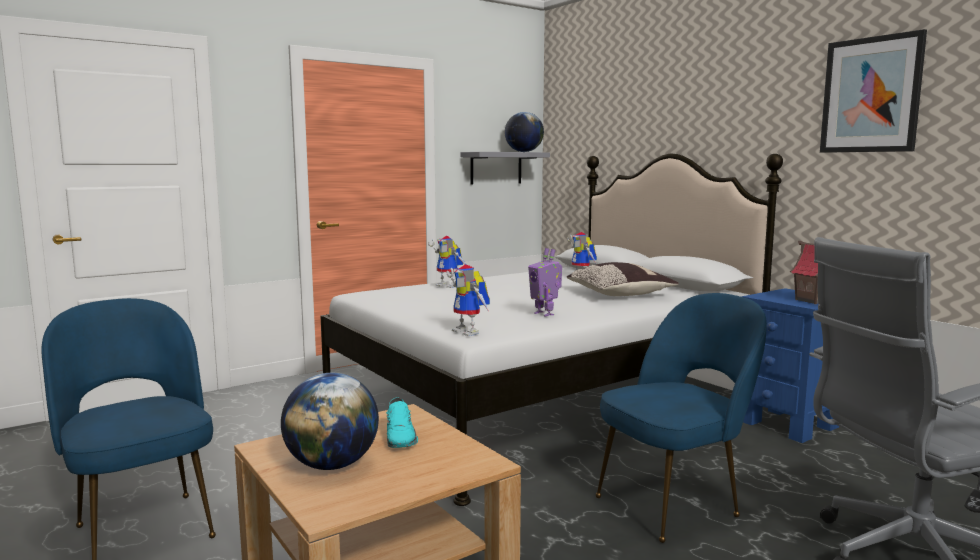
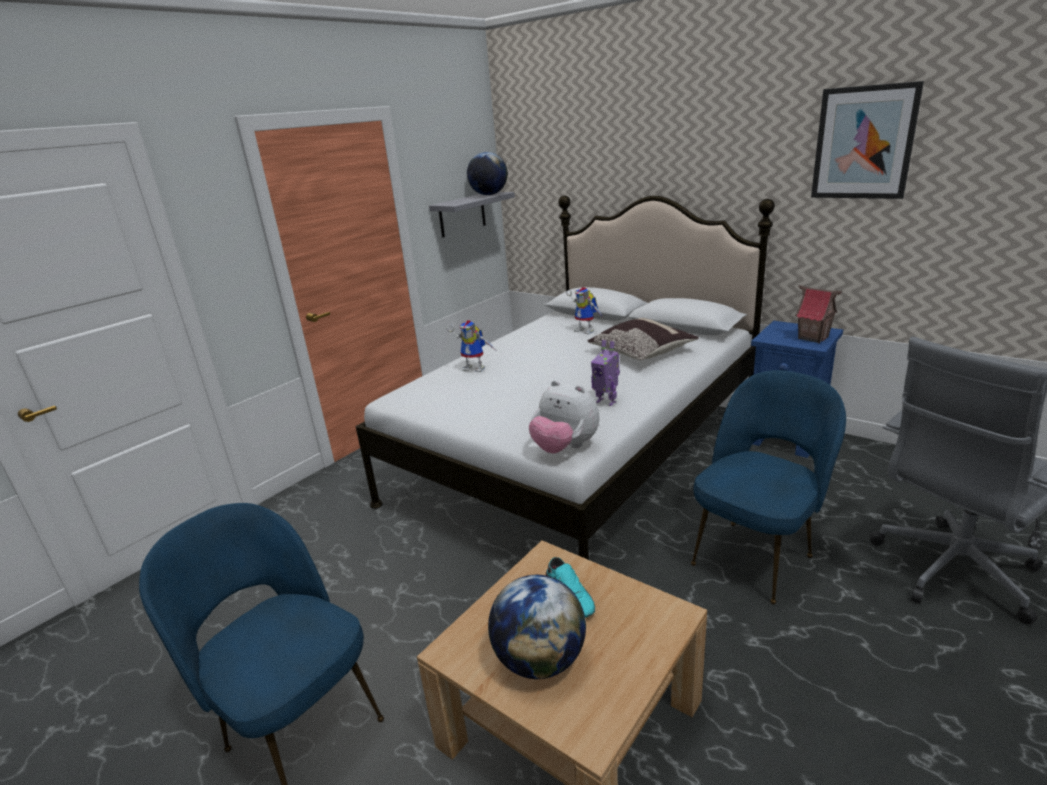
camera: 15 degrees left, 15 degrees up
(470, 332) = (565, 448): toy robot -> plush toy

